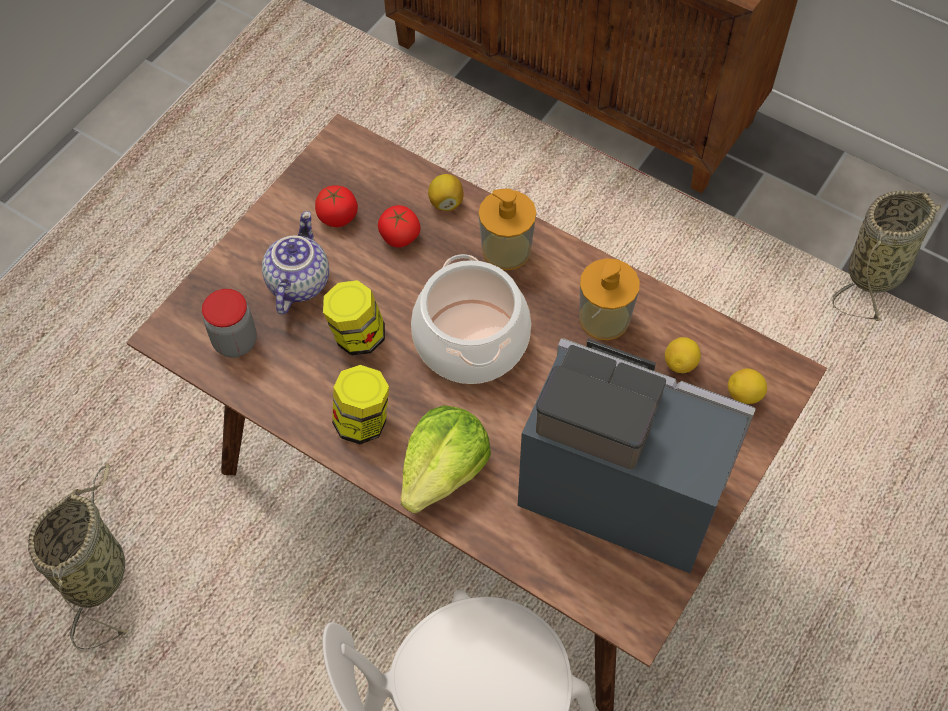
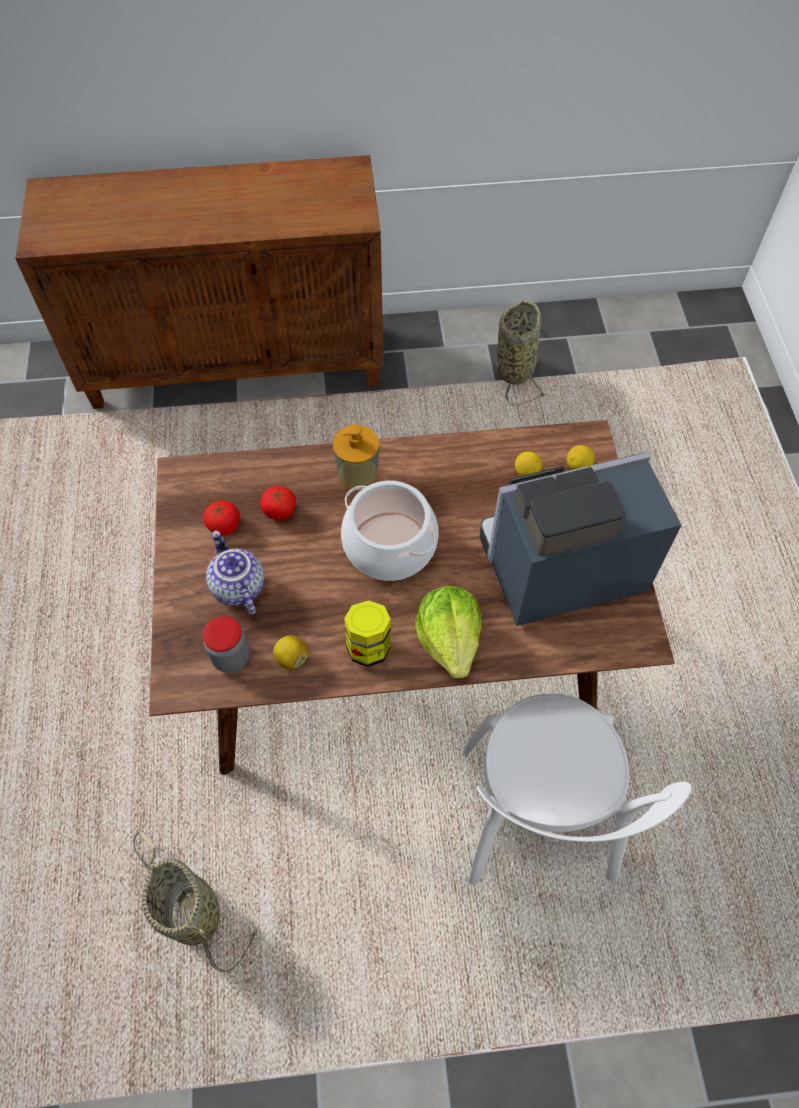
camera: 40 degrees left, 0 degrees up
(357, 336) = (312, 594): jar -> none
(446, 202) = (289, 469): lemon -> lemon (292, 658)
(604, 318) = (457, 476): soap dispenser -> none

